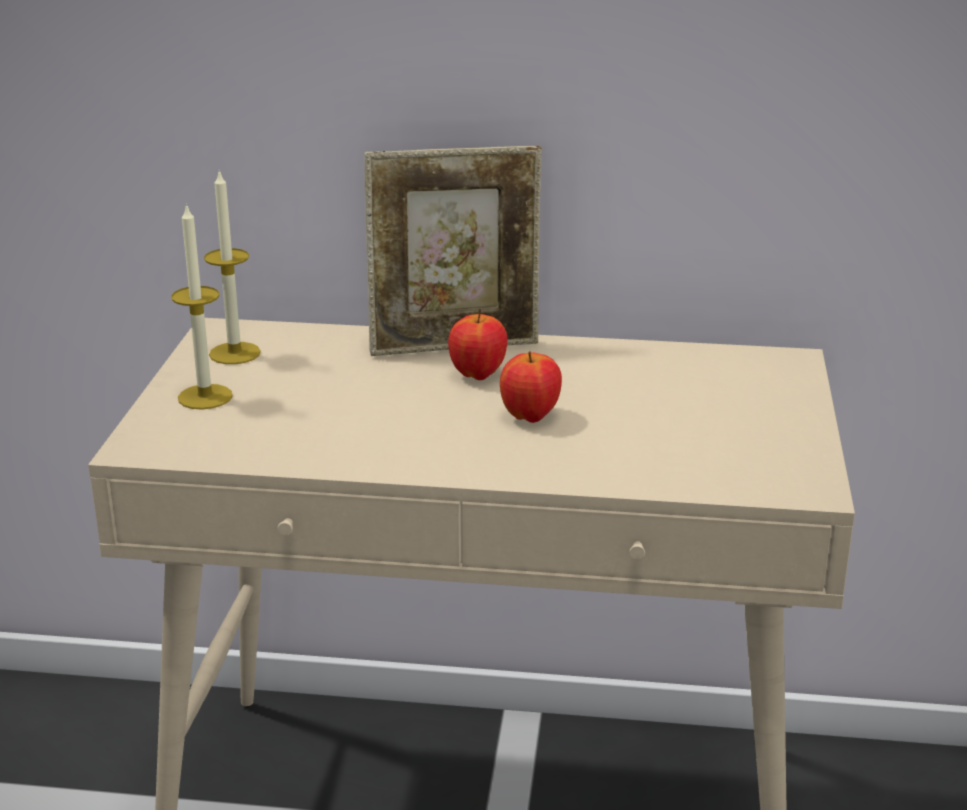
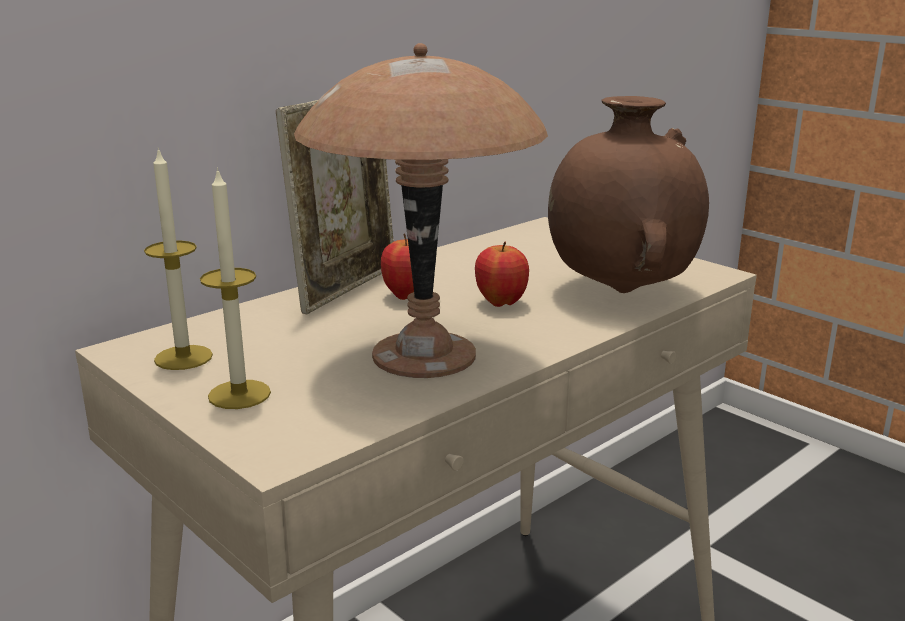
camera: 50 degrees left, 5 degrees down
(364, 430) = (423, 356): none -> brown table lamp
(658, 458) = (620, 291): none -> brown vase

